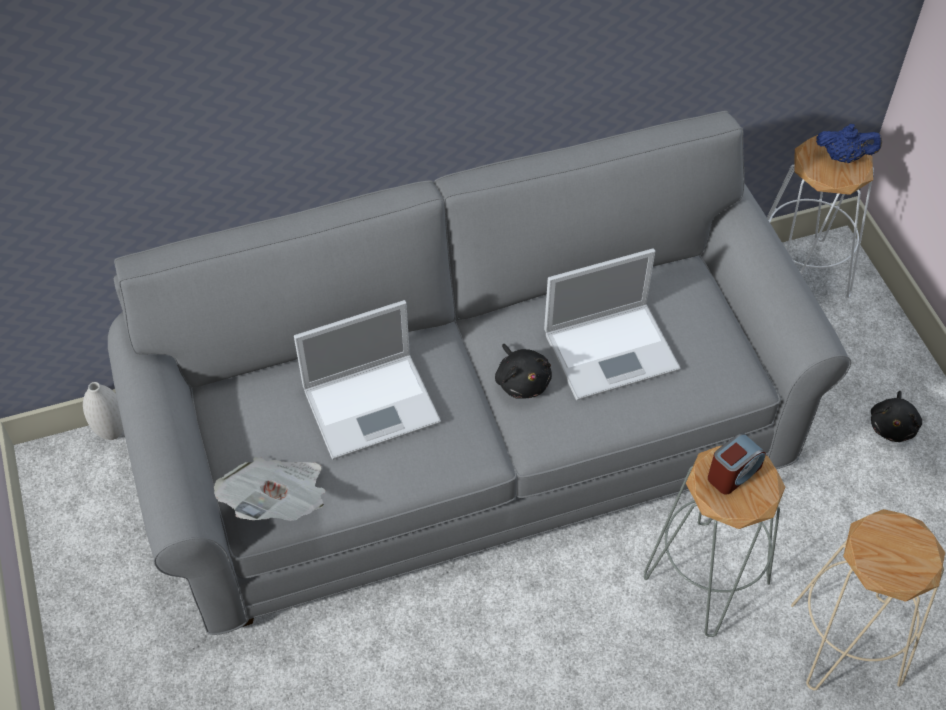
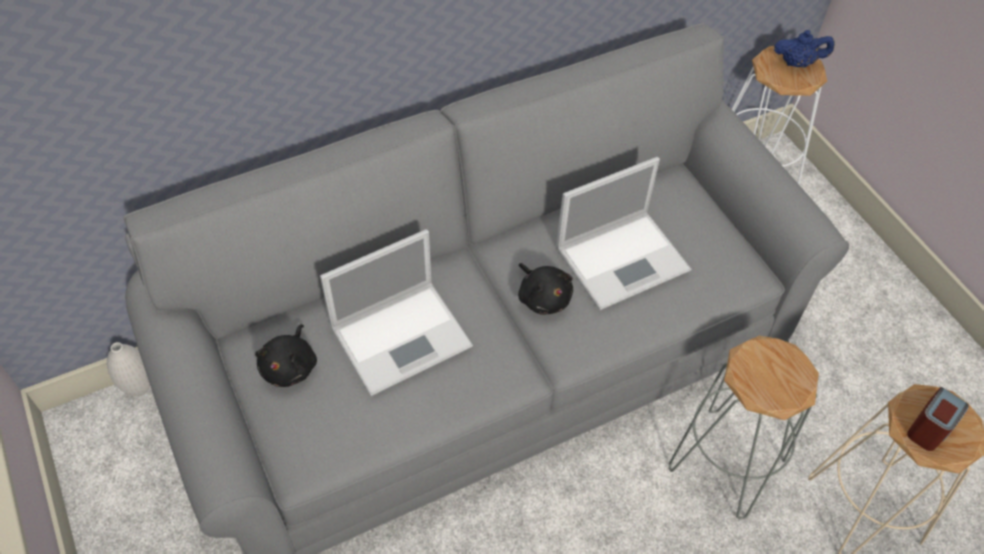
camera: 10 degrees left, 0 degrees up
(278, 502) = (322, 446): newspaper -> none
(733, 473) = (768, 365): alarm clock -> alarm clock (930, 427)
(892, 425) = (859, 302): black plush toy -> black plush toy (290, 366)

